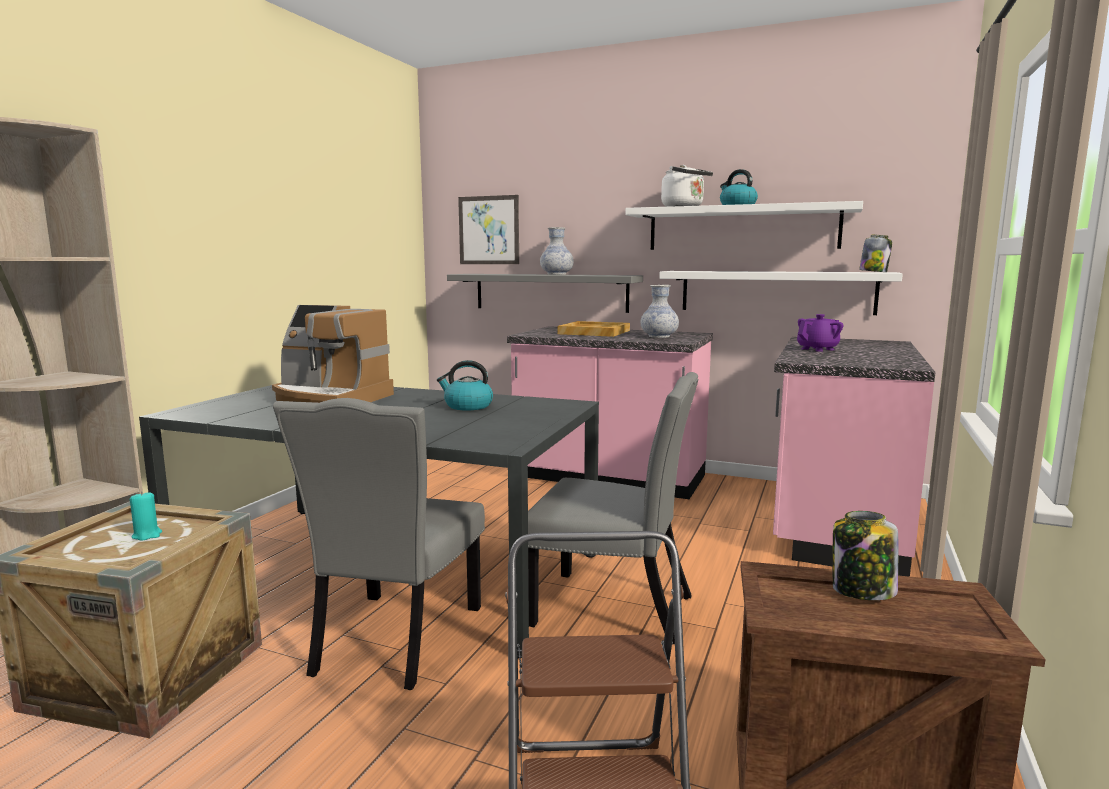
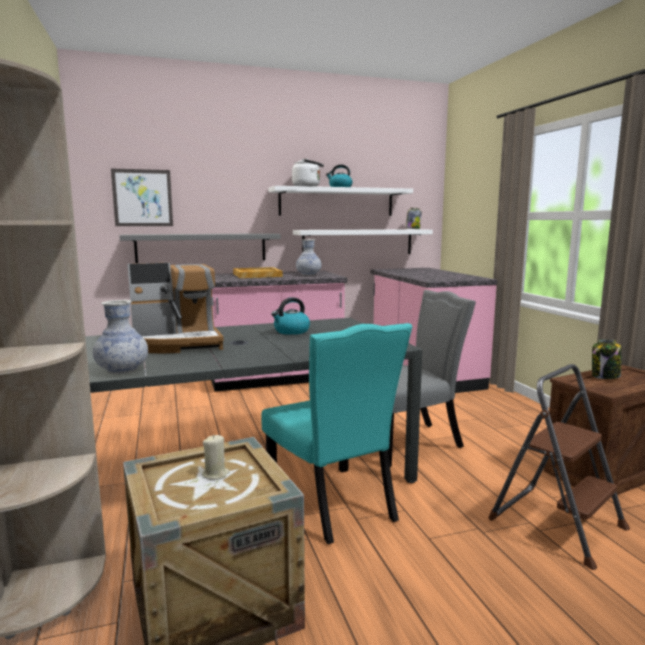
camera: 40 degrees left, 0 degrees up
(147, 535) = (215, 474): turquoise candle -> beige candle
(397, 636) = (331, 501): grey chair -> turquoise chair
(556, 274) = (212, 233): vase -> vase (122, 370)
(818, 349) = (413, 274): purple teapot -> none

